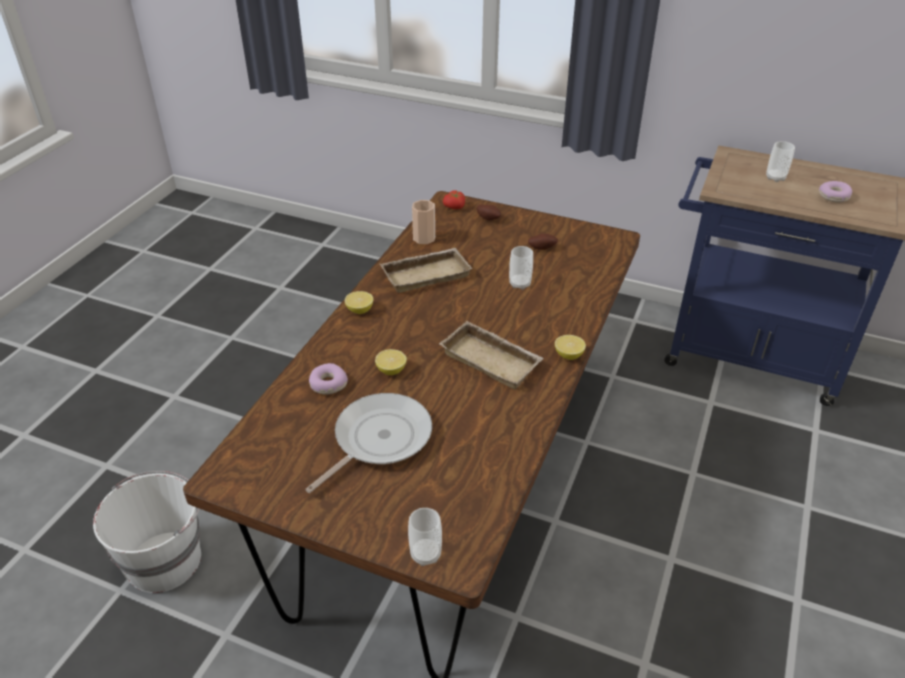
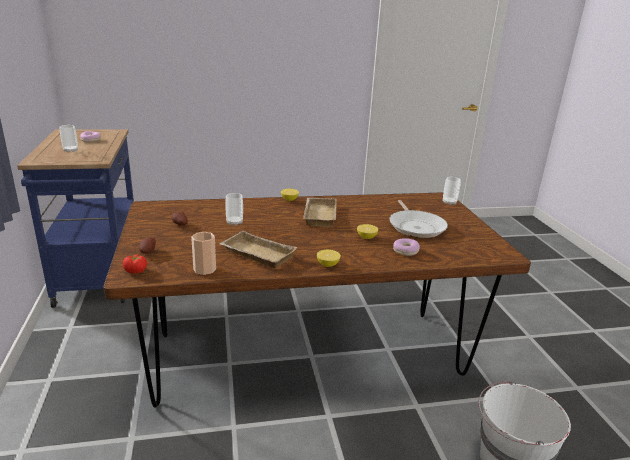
camera: 125 degrees left, 15 degrees down
(378, 439) = (416, 226): frying pan -> frying pan turned 105 degrees counterclockwise

